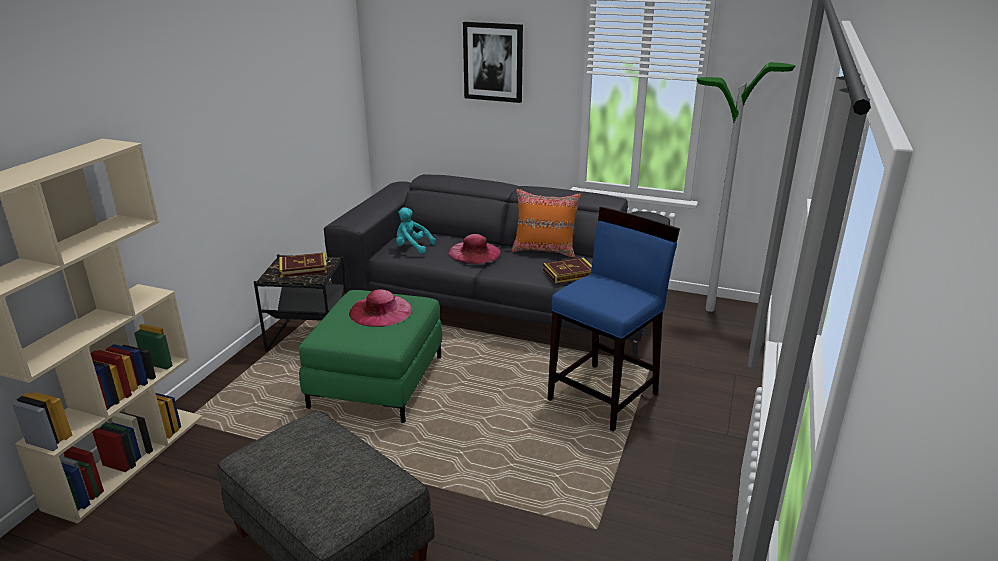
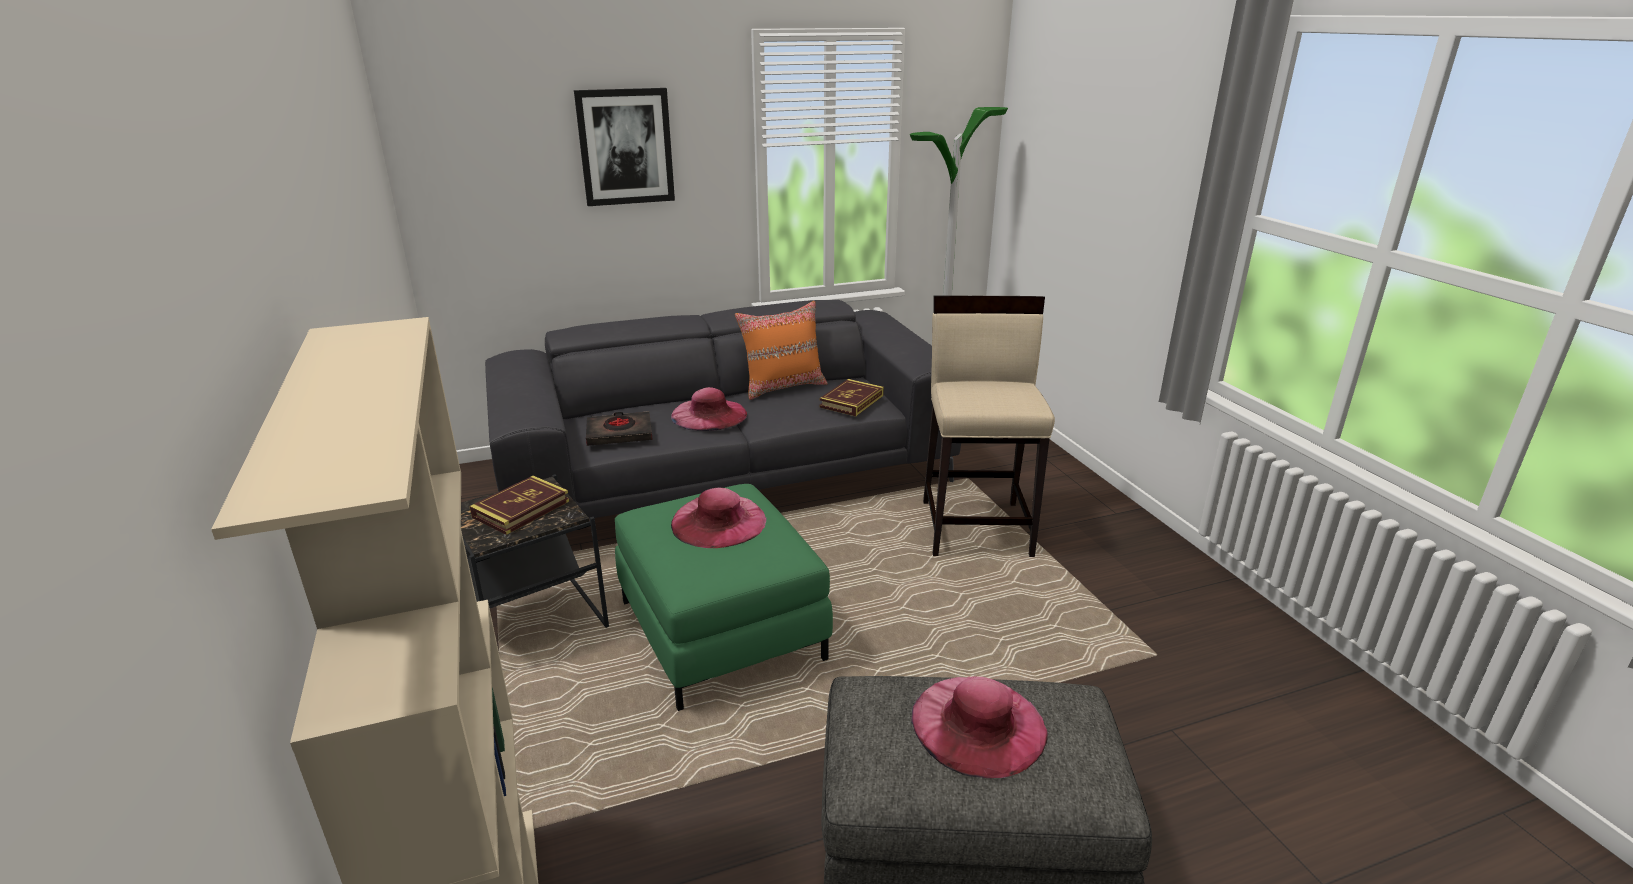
camera: 40 degrees left, 0 degrees up
(325, 462) = (978, 724): none -> pink hat
(412, 247) = (619, 433): turquoise plush toy -> black book
(604, 396) = (976, 528): blue stool -> beige stool

